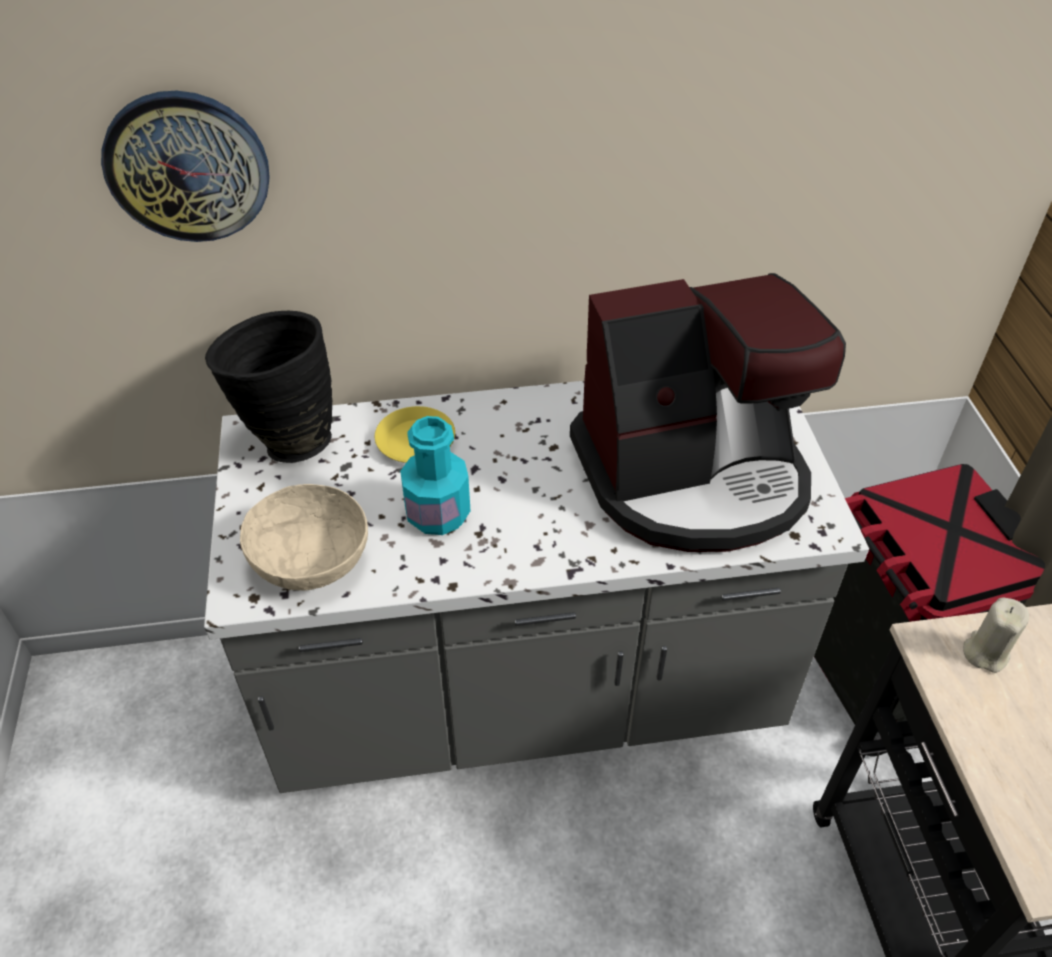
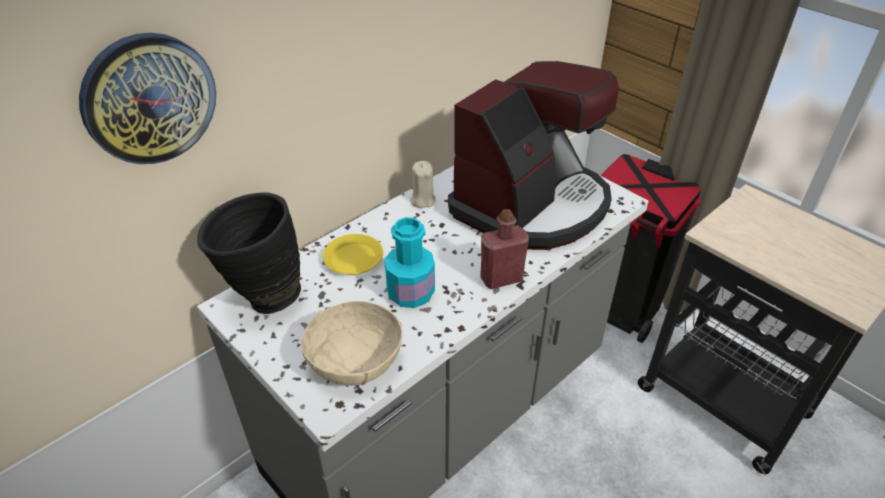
camera: 35 degrees left, 5 degrees down
(557, 552) = (501, 278): none -> red bottle
(985, 652) = (734, 225): beige candle -> beige candle (422, 200)

